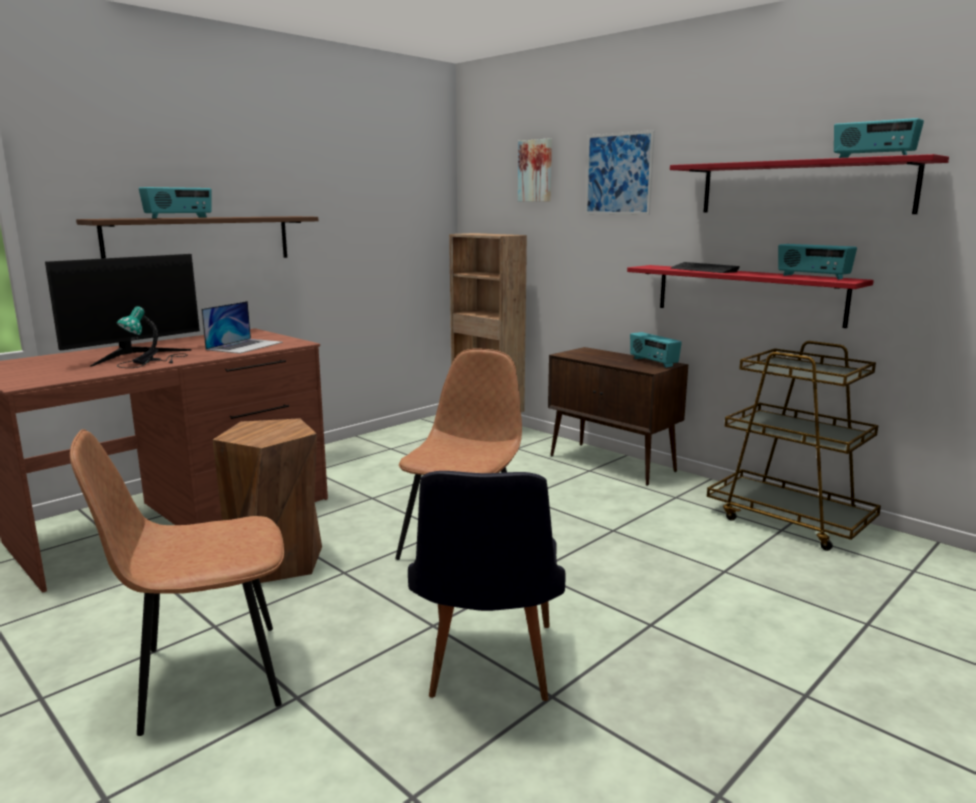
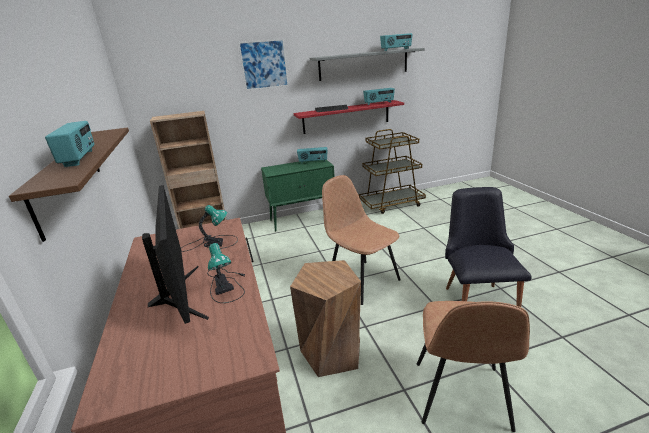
camera: 60 degrees left, 10 degrees up
(245, 346) = (211, 243): laptop -> table lamp
(487, 669) = (477, 299): black chair -> black chair turned 120 degrees counterclockwise
(536, 171) = (198, 67): picture -> none
(612, 464) = (303, 219): brown cabinet -> green cabinet
(803, 187) = (363, 64): red shelf -> grey shelf

